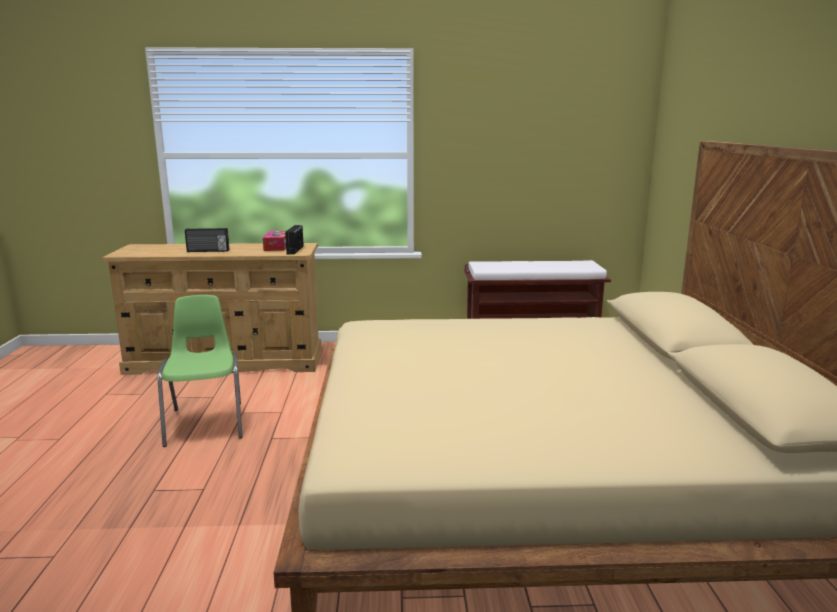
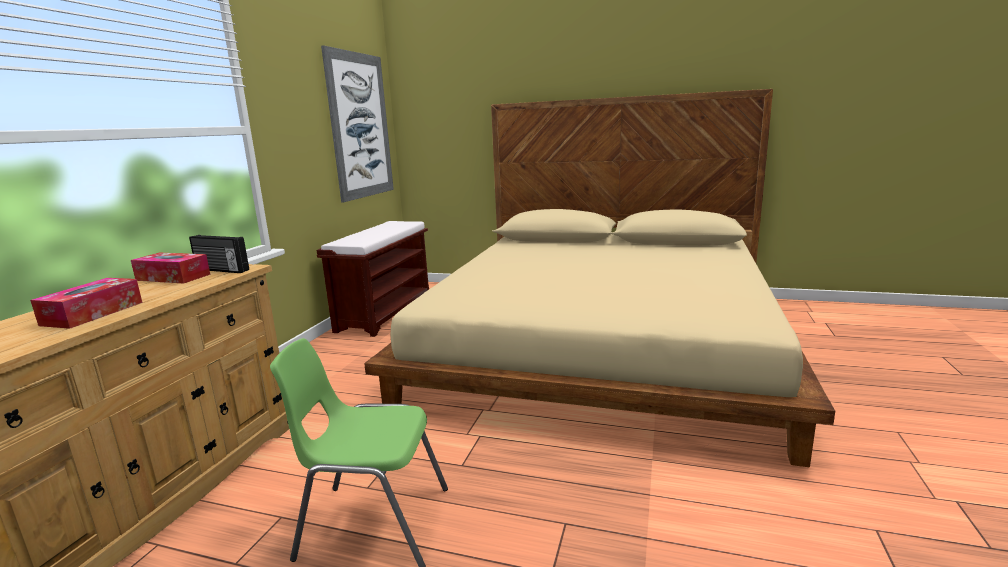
camera: 70 degrees left, 0 degrees up
(208, 251) = (93, 313): radio -> tissue box
(577, 154) = (360, 126): none -> picture

